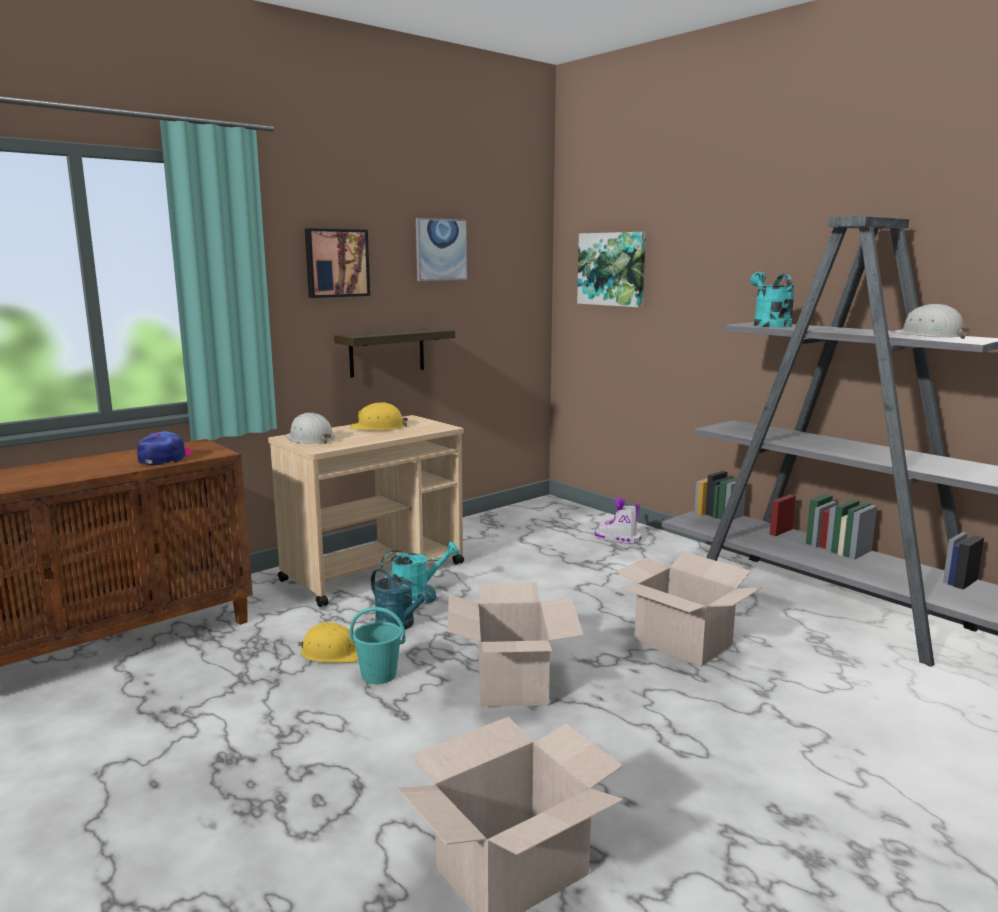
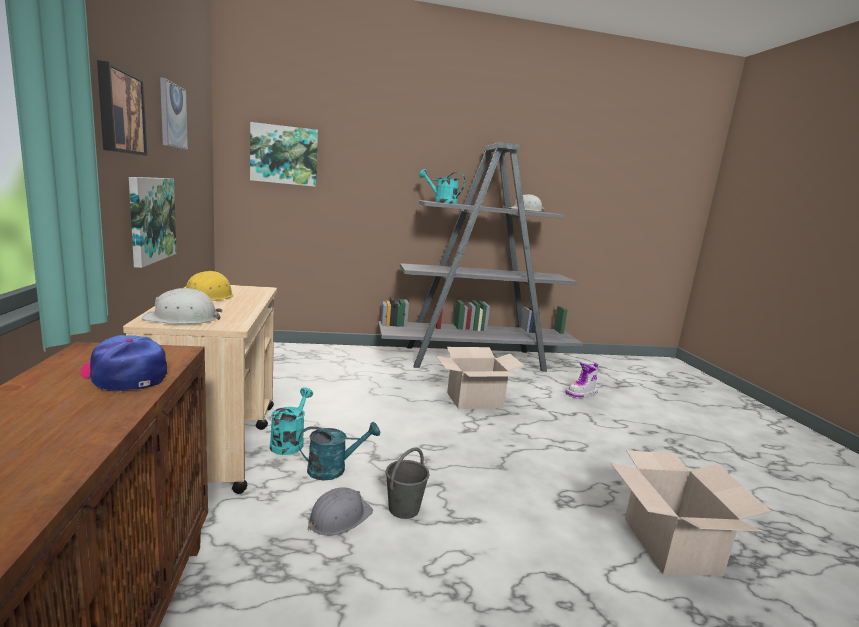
camera: 60 degrees left, 0 degrees up
(332, 653) = (339, 517): yellow hard hat -> grey hard hat
(379, 675) = (404, 508): turquoise bucket -> grey bucket
(387, 352) = (150, 219): shelf -> picture
(511, 683) = (469, 463): cardboard box -> none
(617, 539) = (326, 357): boot -> boot (581, 394)

